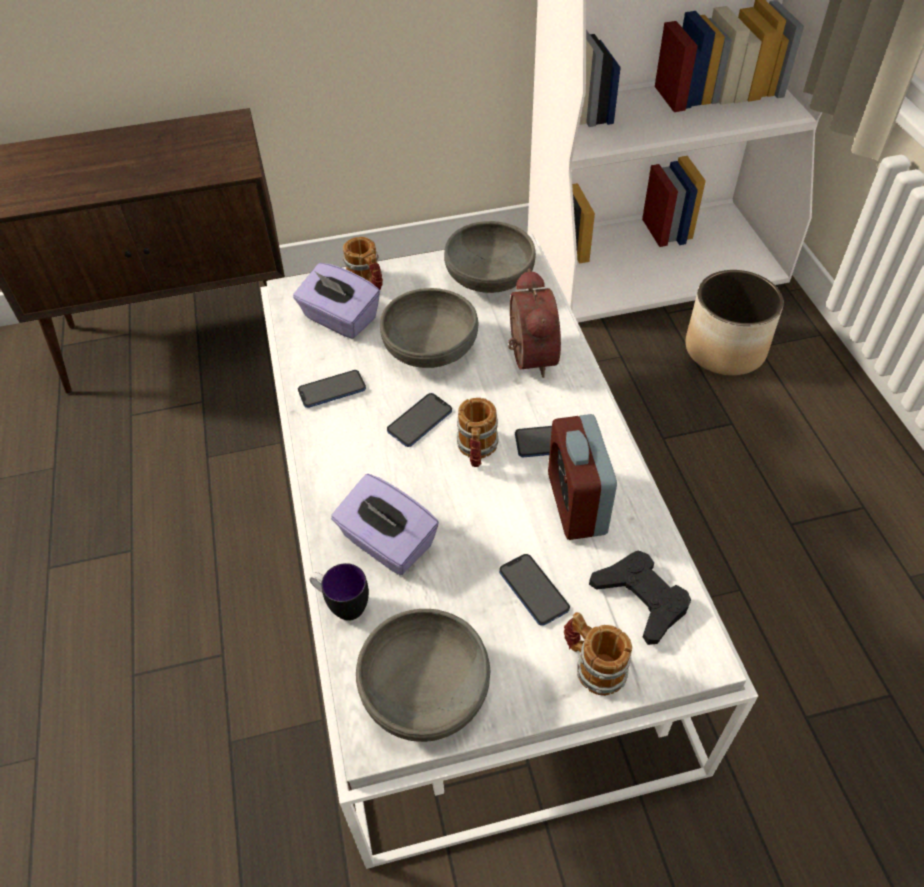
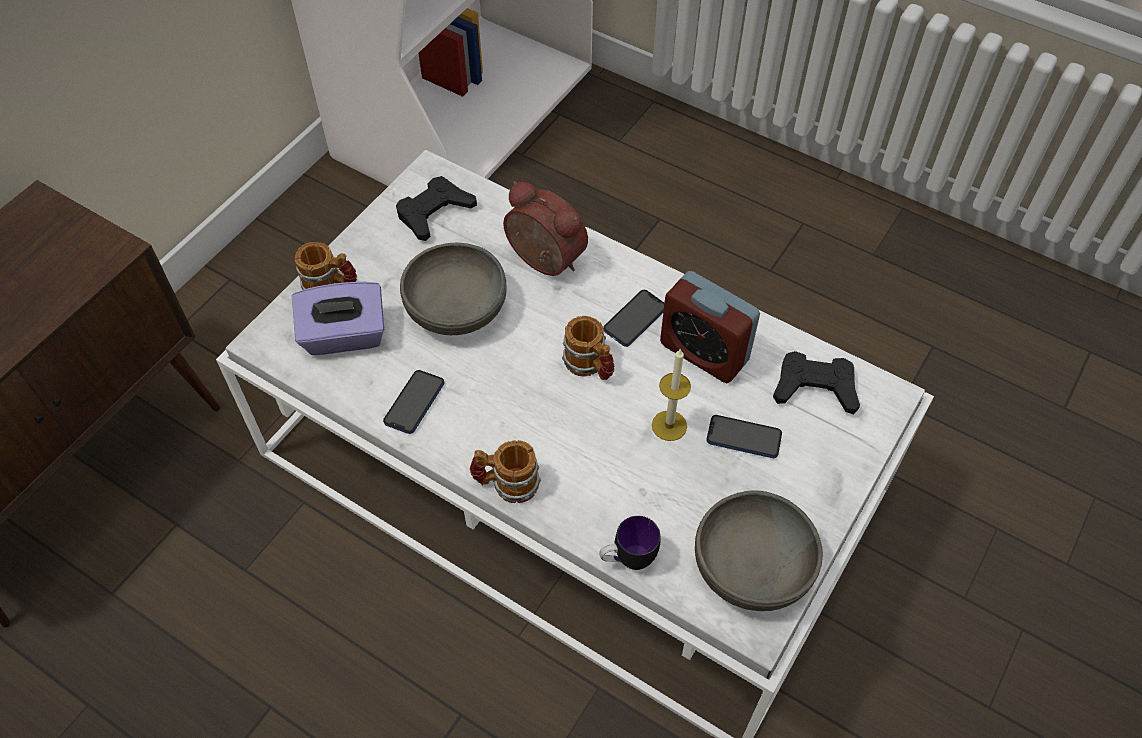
camera: 45 degrees left, 5 degrees up
(387, 543) = (606, 488): purple tissue box -> none
(420, 421) = (518, 375): phone -> none
(485, 536) = (669, 425): none -> candle
(489, 278) = (434, 212): grey bowl -> black game controller
(592, 665) = (833, 457): mug -> mug (506, 484)
(724, 350) = (597, 159): planter -> none

